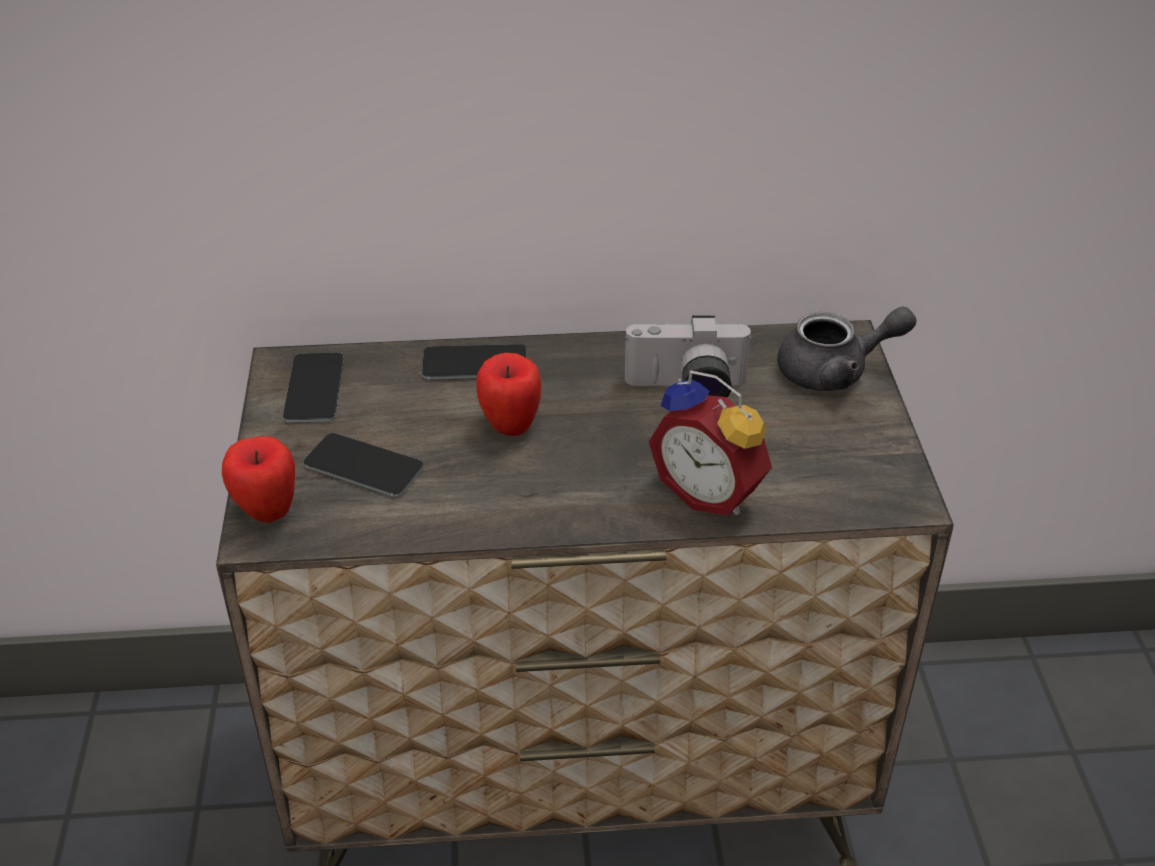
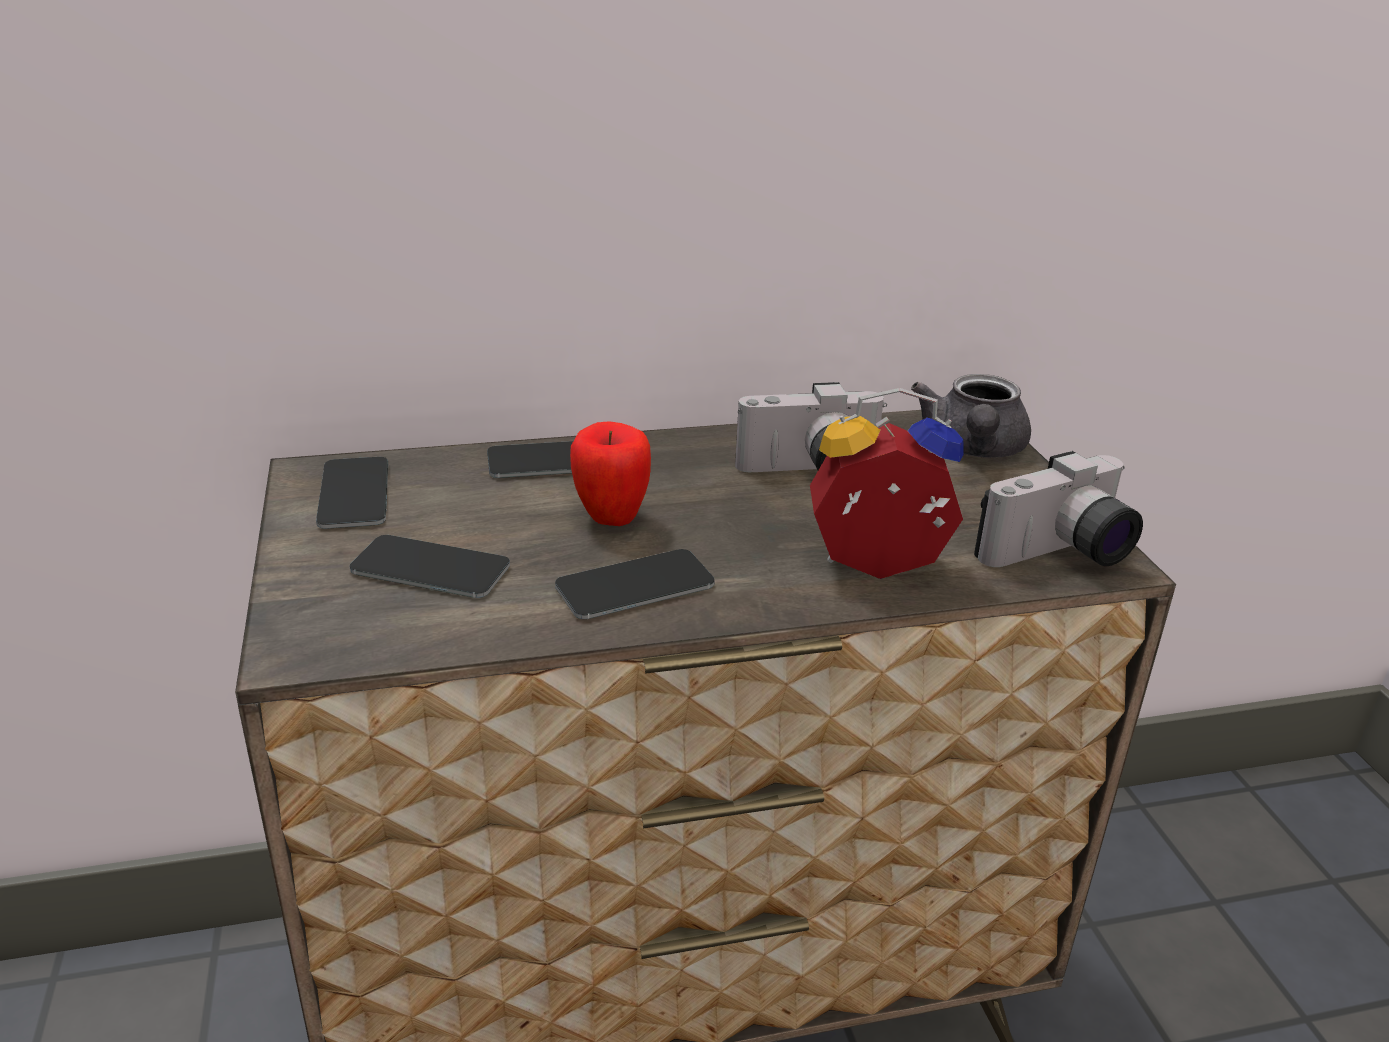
camera: 10 degrees left, 10 degrees down
(267, 513) = (305, 626): apple -> none
(515, 494) = (635, 585): none -> phone
(711, 492) = (878, 569): alarm clock -> alarm clock turned 150 degrees clockwise
(835, 371) = (972, 449): grey teapot -> grey teapot turned 120 degrees clockwise
(867, 490) = (1061, 555): none -> camera

